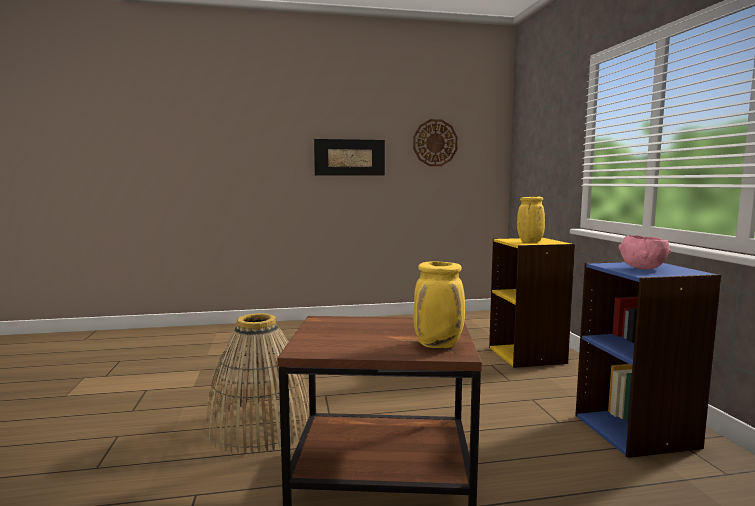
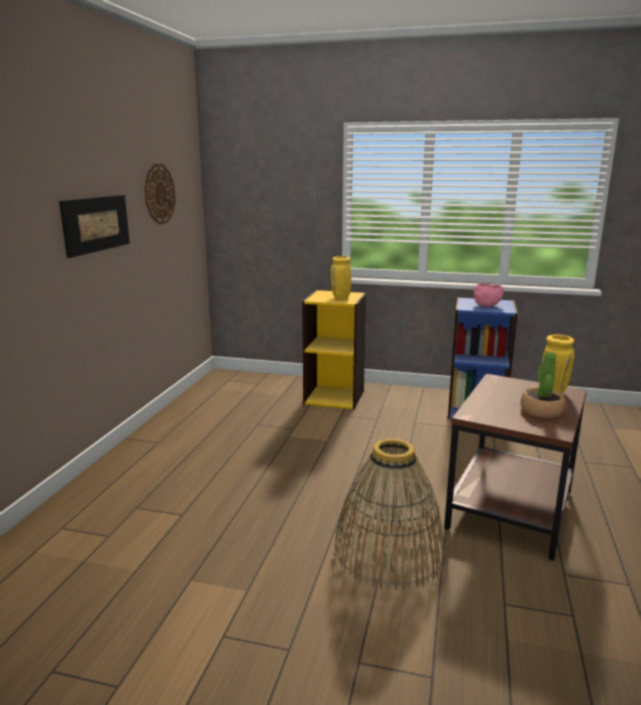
camera: 65 degrees left, 10 degrees up
(363, 342) = (541, 411): none -> potted plant

